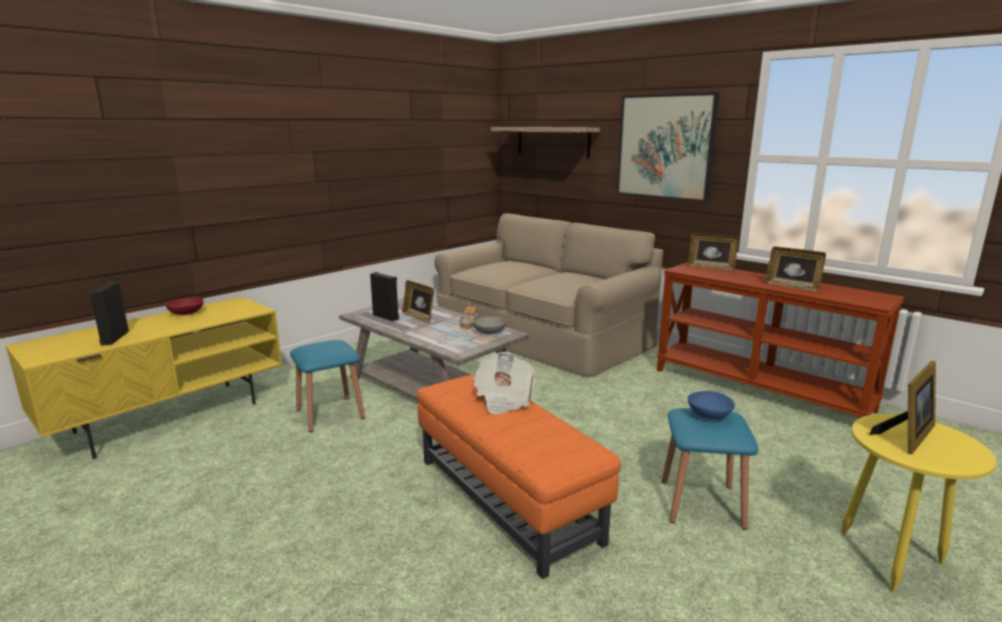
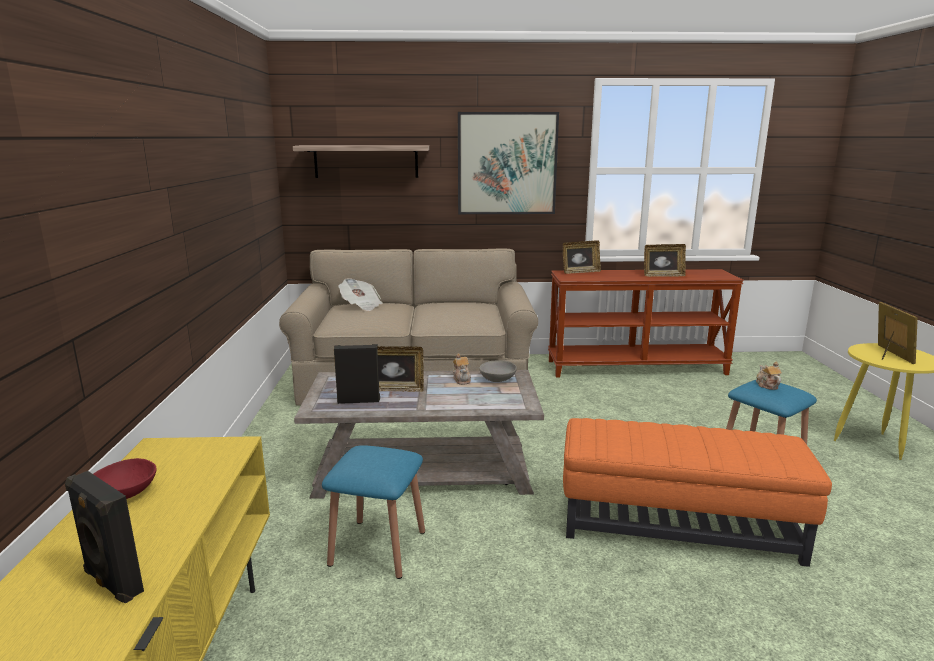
camera: 45 degrees left, 0 degrees up
(504, 399) = (662, 430): newspaper -> newspaper (361, 306)
(708, 415) = (766, 385): blue bowl -> teapot

